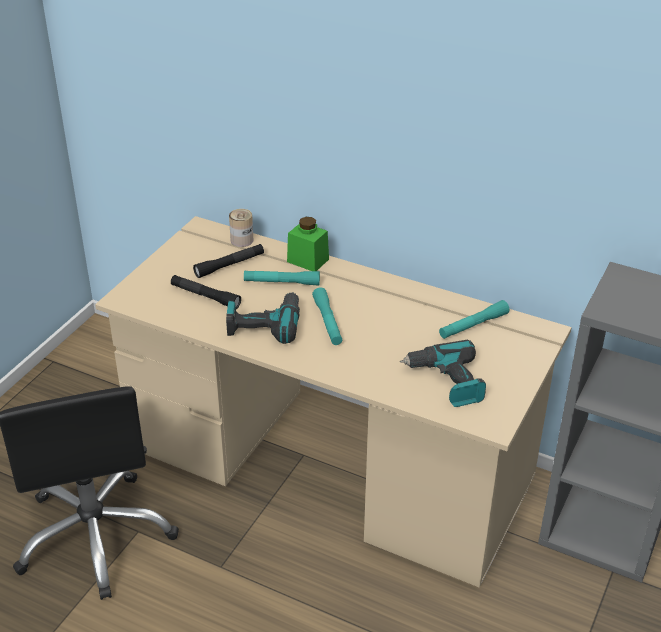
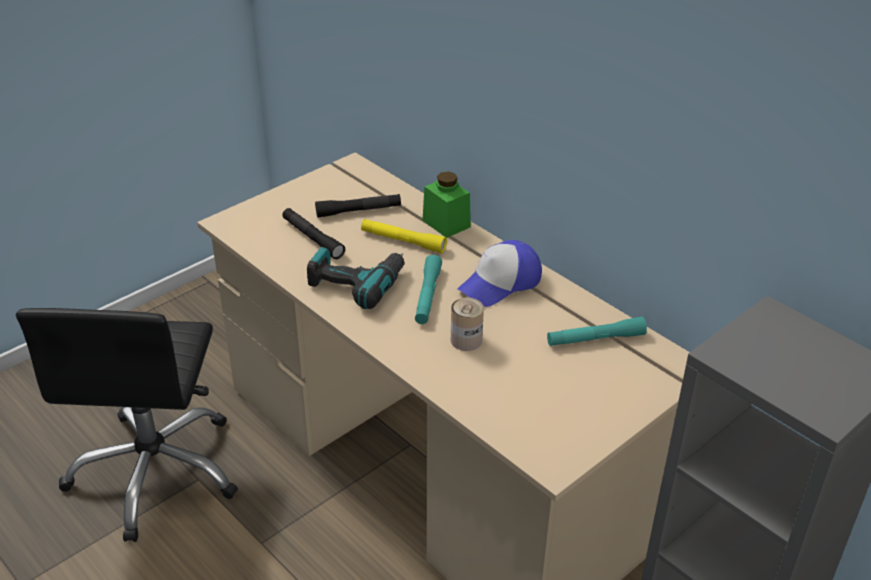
camera: 20 degrees right, 0 degrees up
(242, 240) = (387, 187): can -> can (466, 340)
(281, 282) = (403, 241): turquoise flashlight -> yellow flashlight
(378, 299) = (500, 283): none -> cap
(446, 382) = (525, 398): power drill -> none

